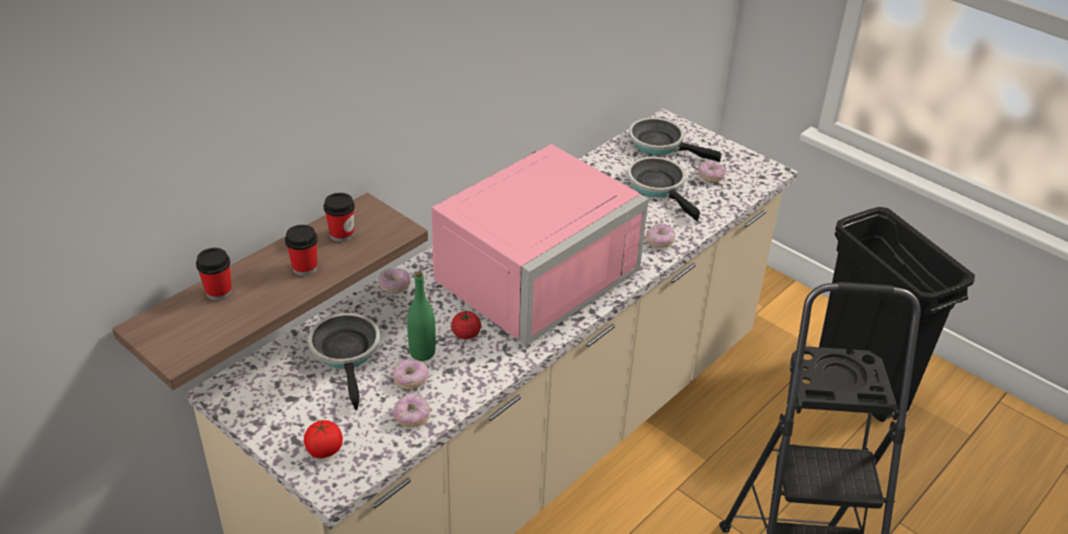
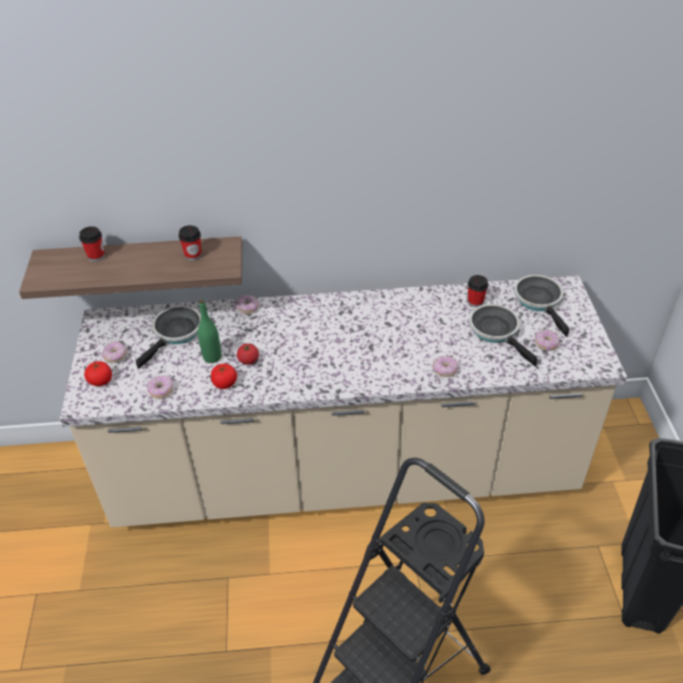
camera: 45 degrees right, 5 degrees up
(305, 268) = (150, 265): cup -> cup (475, 302)
(410, 379) = (187, 369): donut -> donut (116, 356)
(472, 369) = (225, 383): none -> tomato
(528, 272) = (332, 342): pink microwave -> none
(659, 186) = (496, 331): frying pan -> frying pan turned 45 degrees counterclockwise

